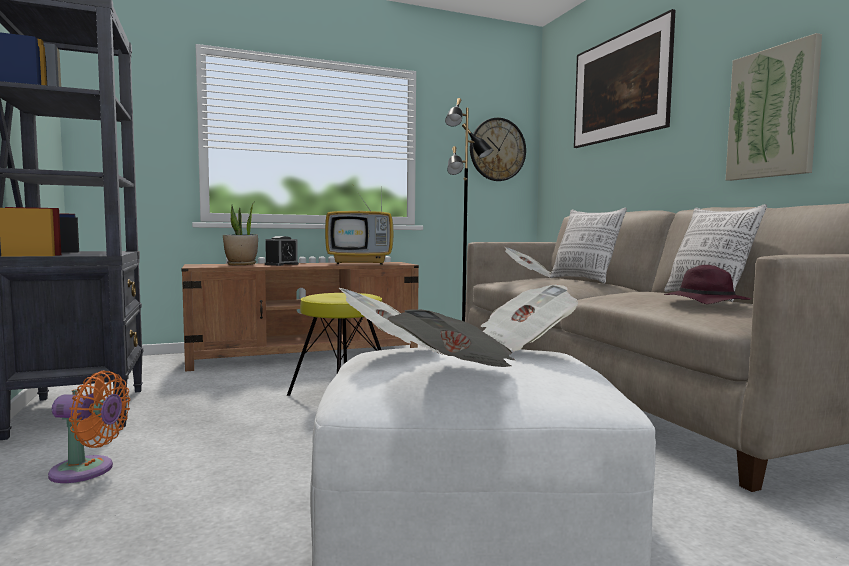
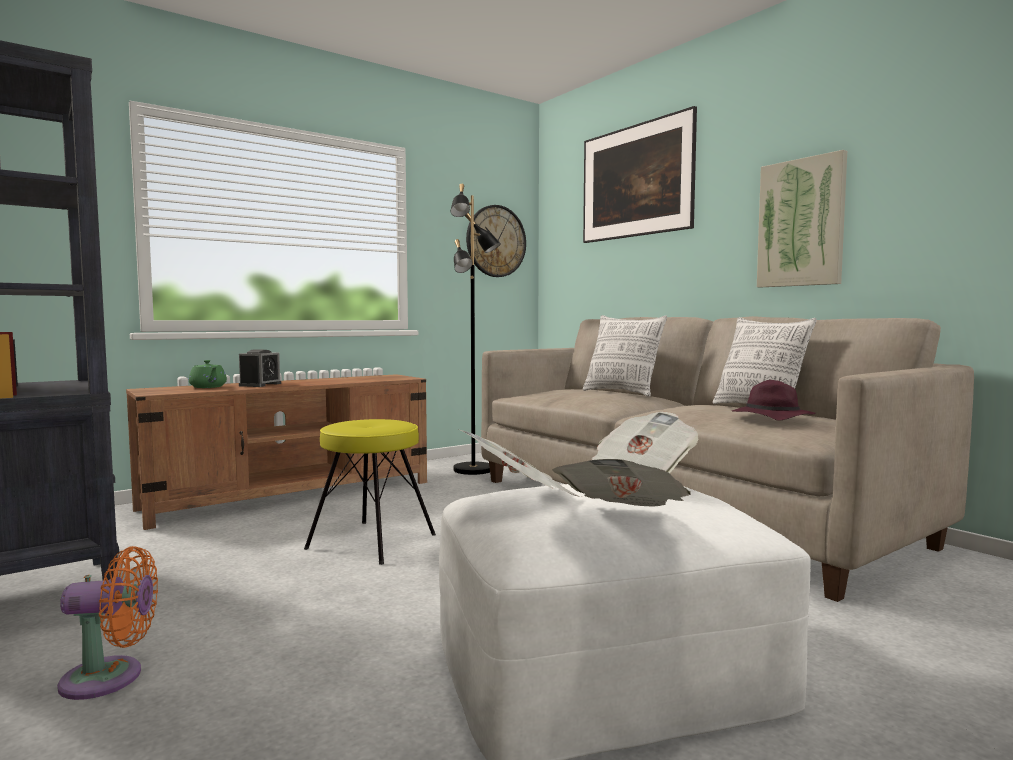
camera: 15 degrees left, 0 degrees up
(241, 264) = (208, 387): potted plant -> green teapot
(362, 263) = (357, 379): television -> none
(528, 276) = (554, 388): newspaper -> none

